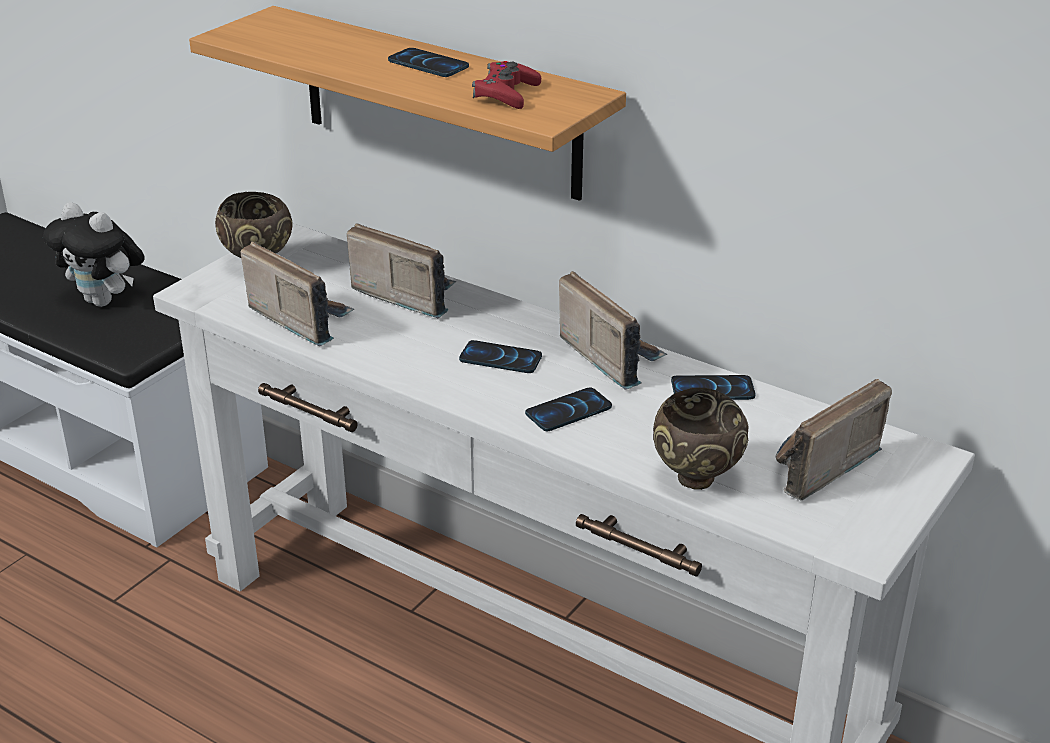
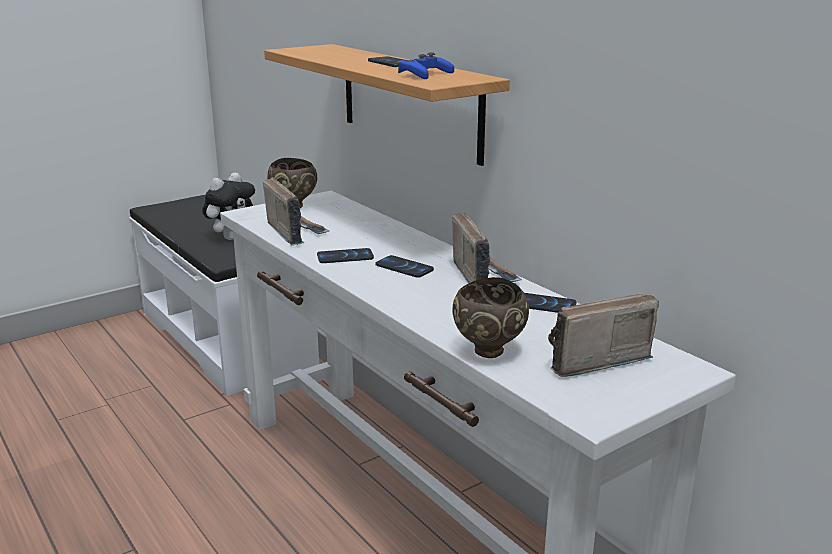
camera: 20 degrees right, 10 degrees down
(105, 301) = (231, 237): plush toy -> plush toy turned 105 degrees counterclockwise
(405, 294) = (370, 230): radio -> none
(506, 94) = (425, 74): red game controller -> blue game controller
(569, 411) = (427, 300): phone -> phone (345, 257)

